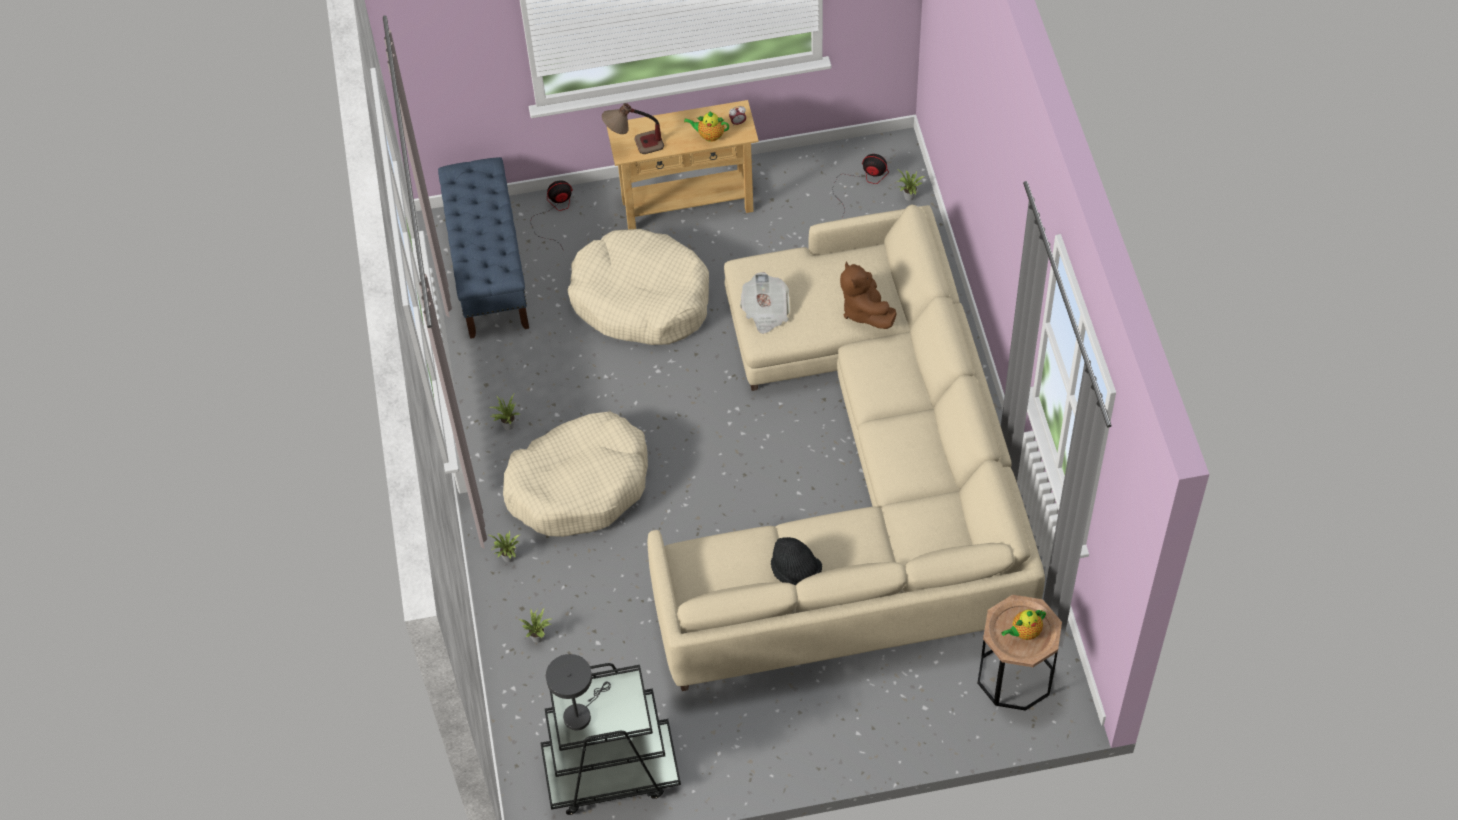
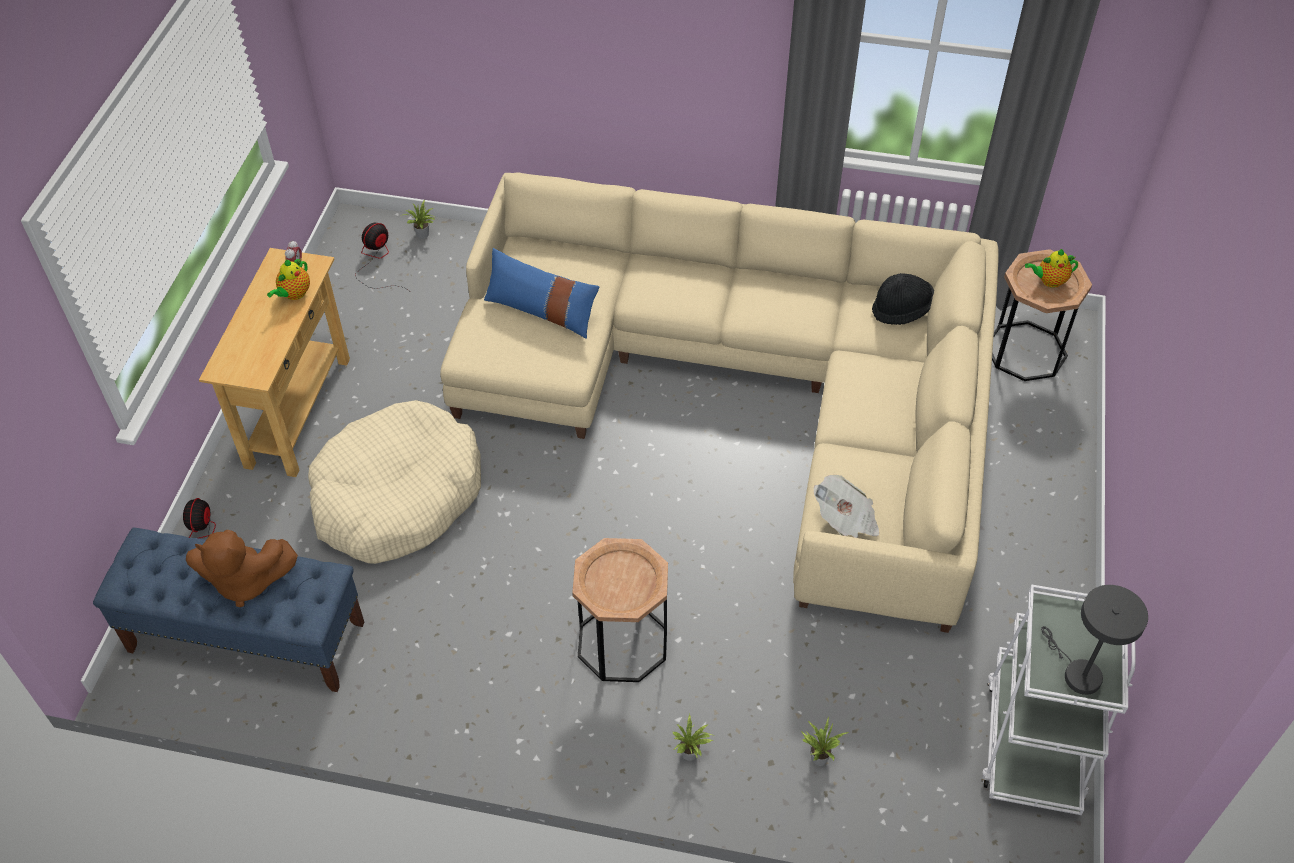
camera: 70 degrees left, 5 degrees down
(507, 424) = (493, 692): potted plant -> none
(579, 485) = (622, 642): beige dog bed -> brown side table
(611, 772) = (1033, 740): black cart -> white cart
(634, 147) = (257, 364): table lamp -> none
(765, 312) = (537, 355): newspaper -> newspaper (846, 519)
(795, 571) = (893, 440): black hat -> black hat (901, 310)
(812, 296) = (541, 310): none -> blue pillow
(864, 310) = (587, 276): brown plush toy -> brown plush toy (245, 581)
(1024, 632) = (1049, 281): teapot -> teapot turned 90 degrees clockwise

